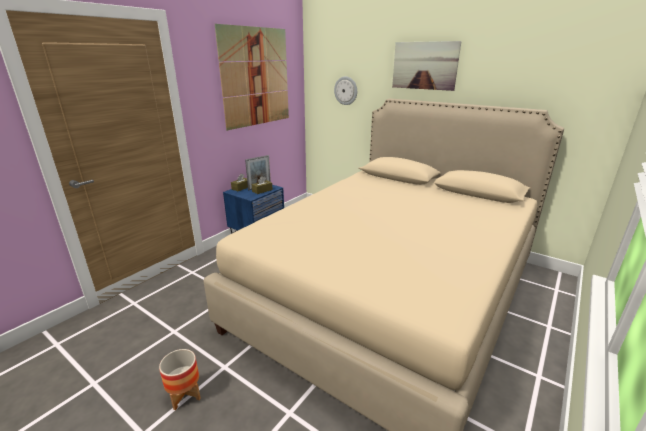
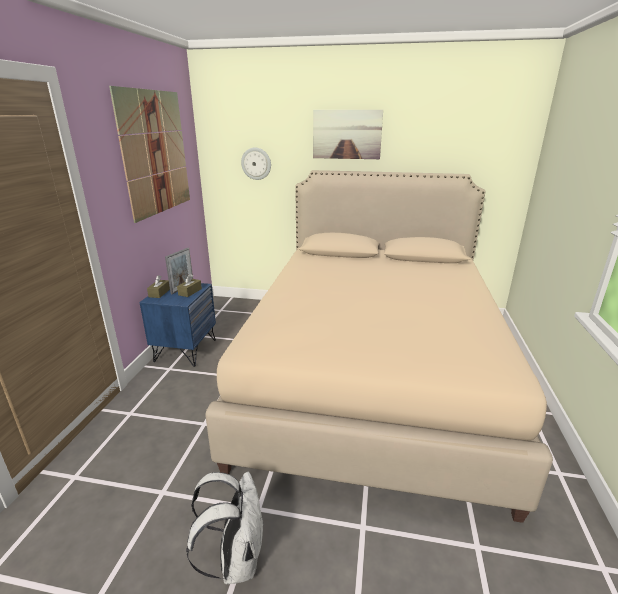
camera: 25 degrees left, 0 degrees up
(185, 395) = (236, 559): planter -> white backpack

